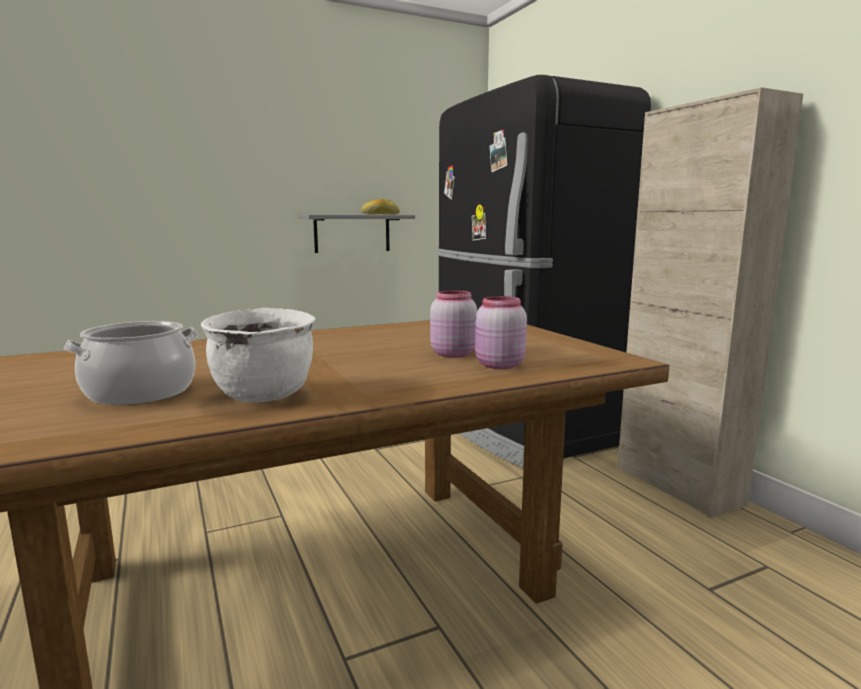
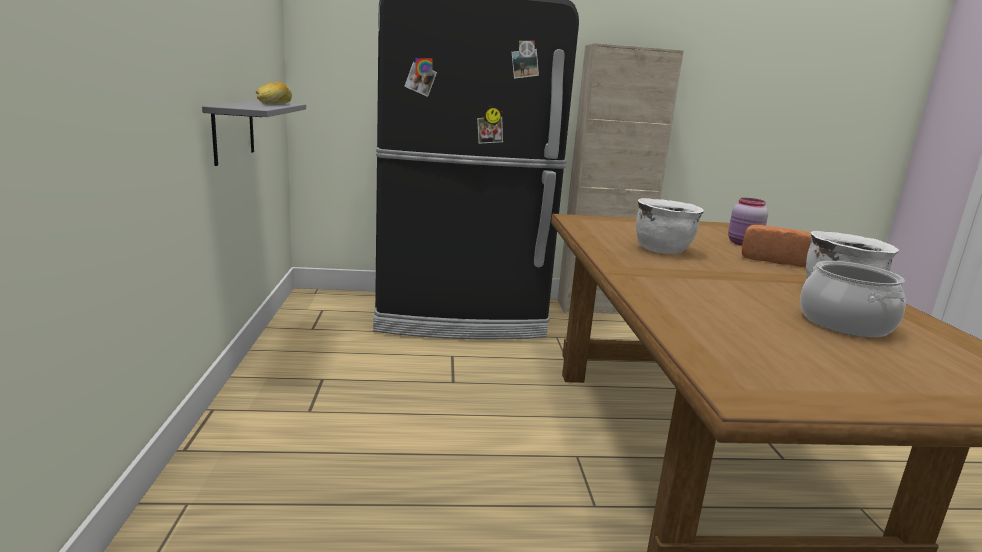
camera: 70 degrees left, 5 degrees up
(385, 342) = (662, 250): none -> white cooking pot
(420, 375) = (773, 259): none -> bread
(452, 354) = (709, 245): pink jar -> none

